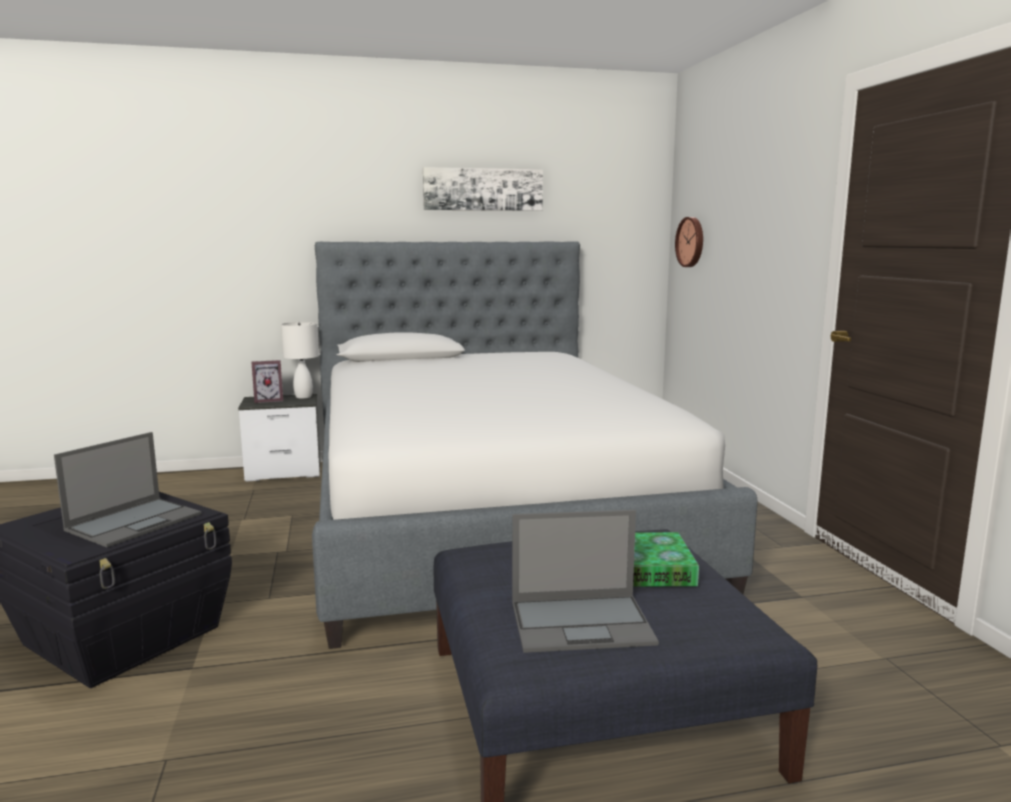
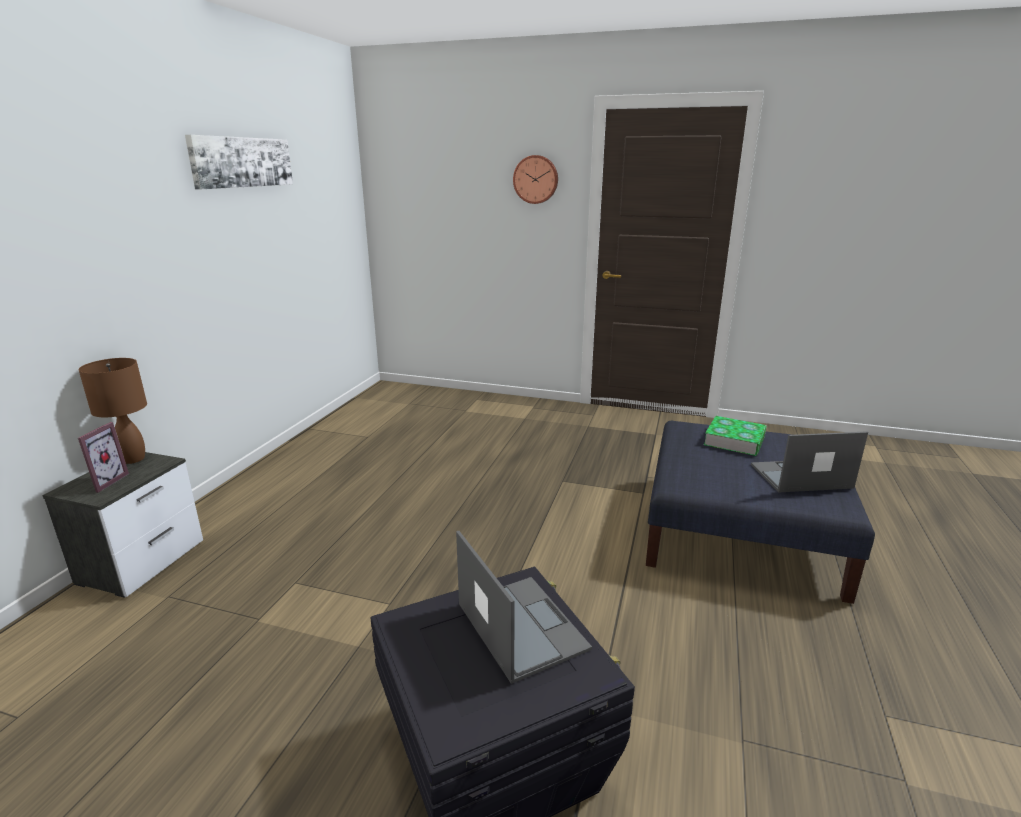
camera: 60 degrees left, 10 degrees up
(303, 397) = (133, 459): white table lamp -> brown table lamp
(488, 516) = (436, 483): bed -> none
(583, 623) = (799, 476): laptop -> laptop turned 120 degrees counterclockwise
(691, 242) = (405, 208): wall clock -> wall clock (536, 179)

